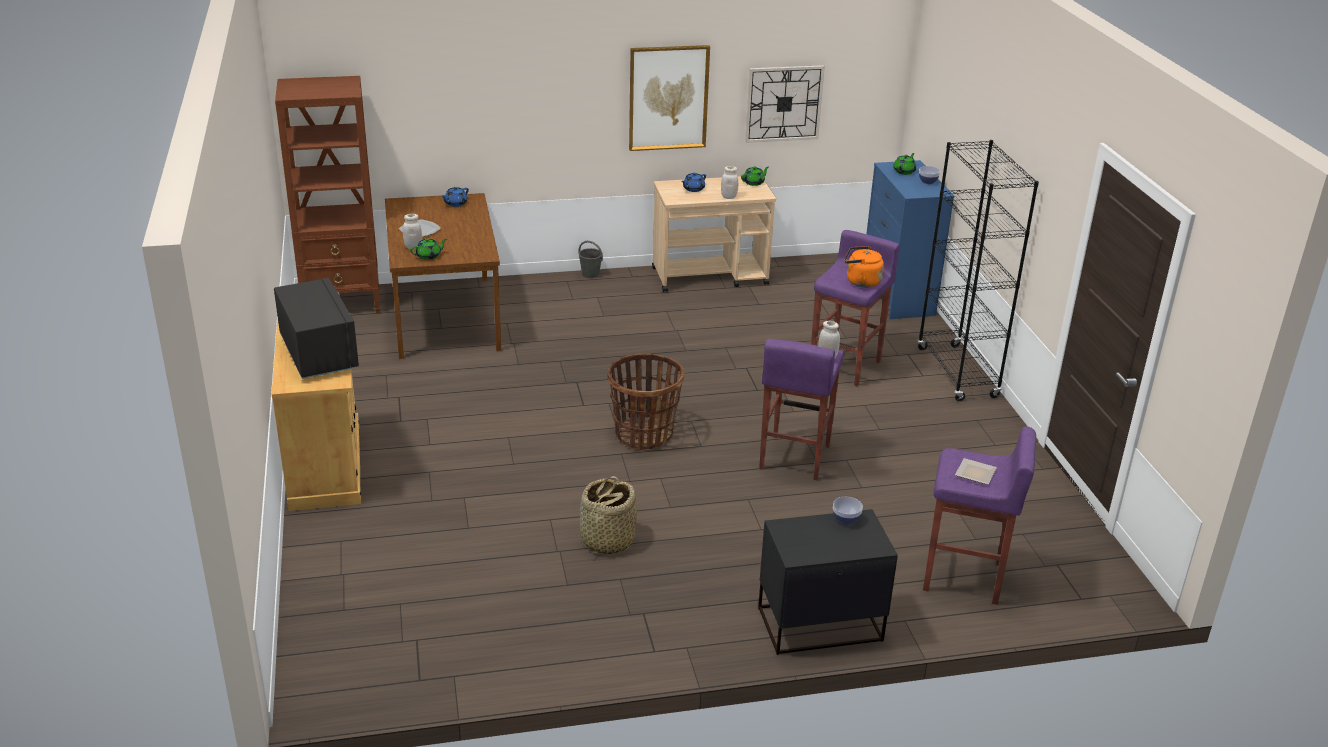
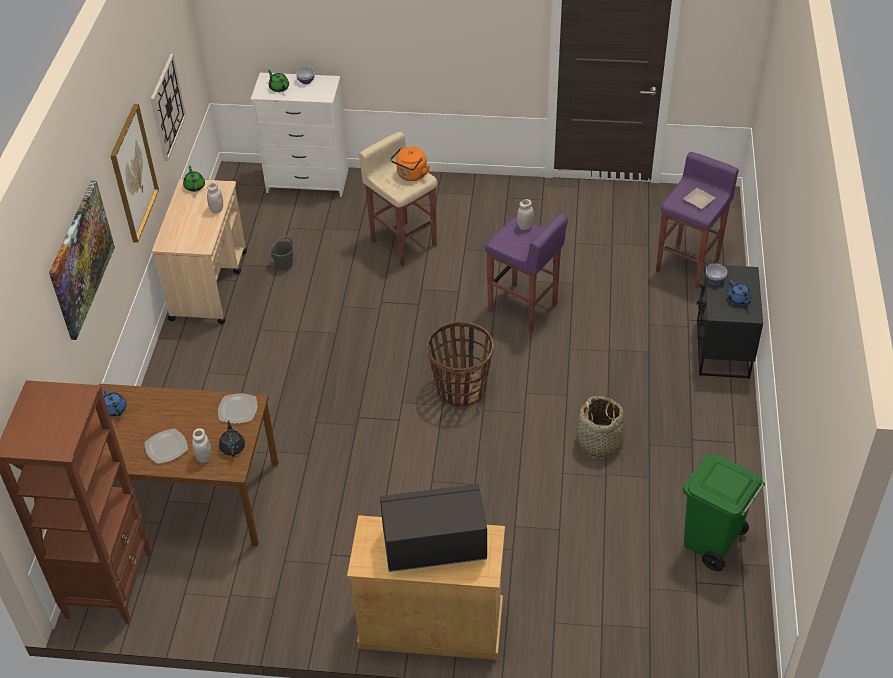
camera: 70 degrees left, 15 degrees up
(429, 256) = (232, 447): green teapot -> black teapot
(475, 251) = (238, 409): none -> plate
(479, 646) = (711, 543): none -> green trash can
(520, 79) = (81, 259): none -> picture
(590, 274) = (158, 368): grey bucket -> grey bucket (284, 264)
(693, 189) = (186, 228): blue teapot -> blue teapot (738, 299)
(846, 366) = (403, 242): purple stool -> beige stool
(896, 297) = (307, 181): blue dresser -> white dresser
(957, 373) = (439, 186): black bookcase -> none

